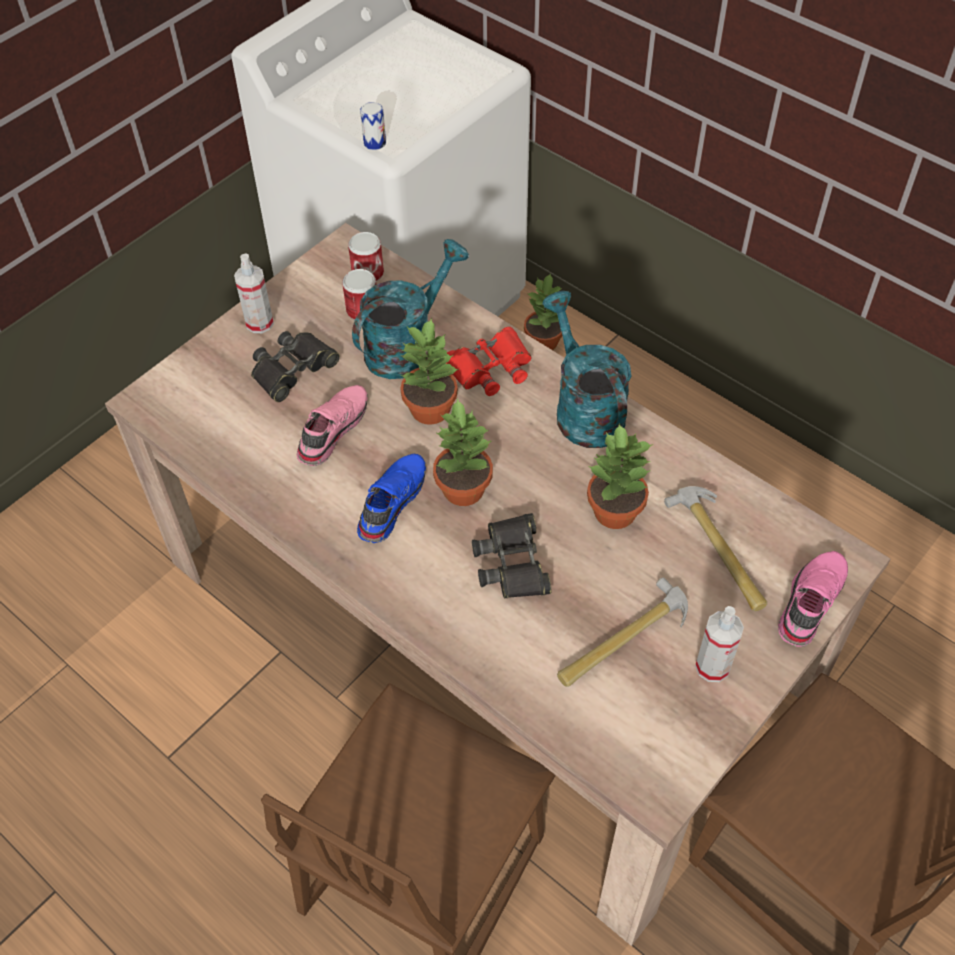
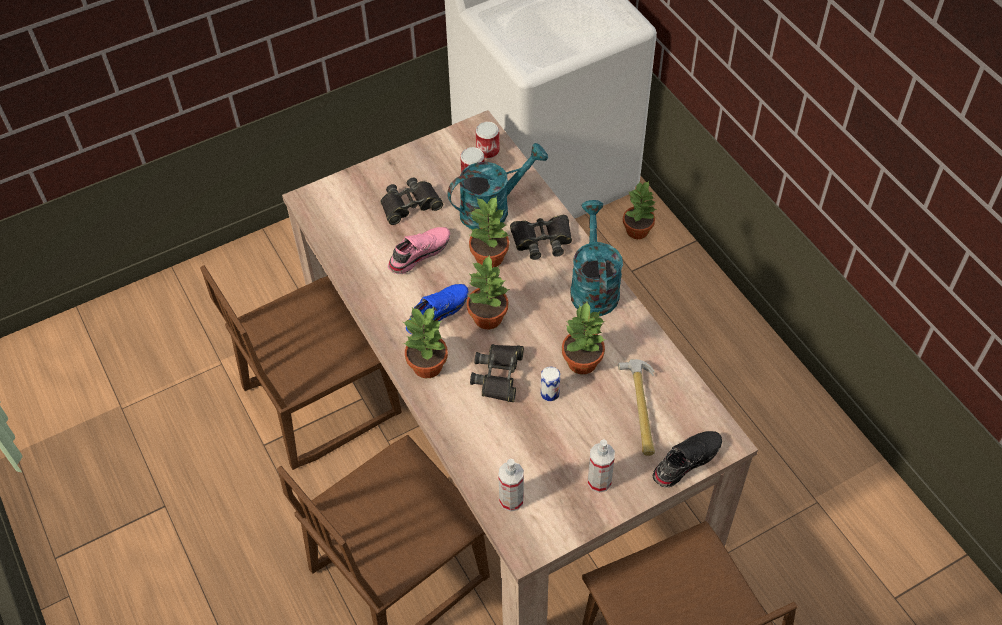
camera: 20 degrees right, 0 degrees up
(225, 671) = (321, 400): none -> brown chair
(259, 323) = (401, 167): spray bottle -> spray bottle (511, 500)
(375, 143) = (520, 59): can -> can (550, 393)
(409, 578) = (428, 365): none -> potted plant
(490, 368) = (542, 240): red binoculars -> black binoculars
(622, 639) = (548, 446): hammer -> none
(808, 602) = (685, 460): pink shoe -> black shoe

